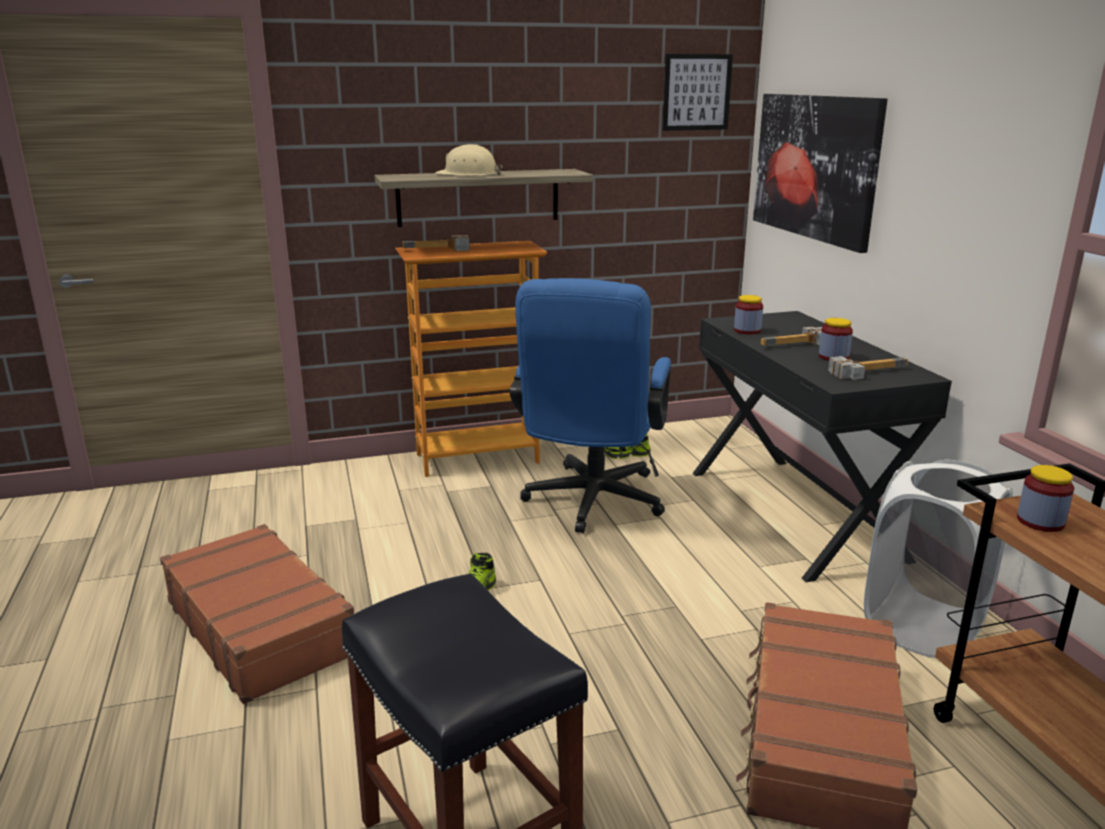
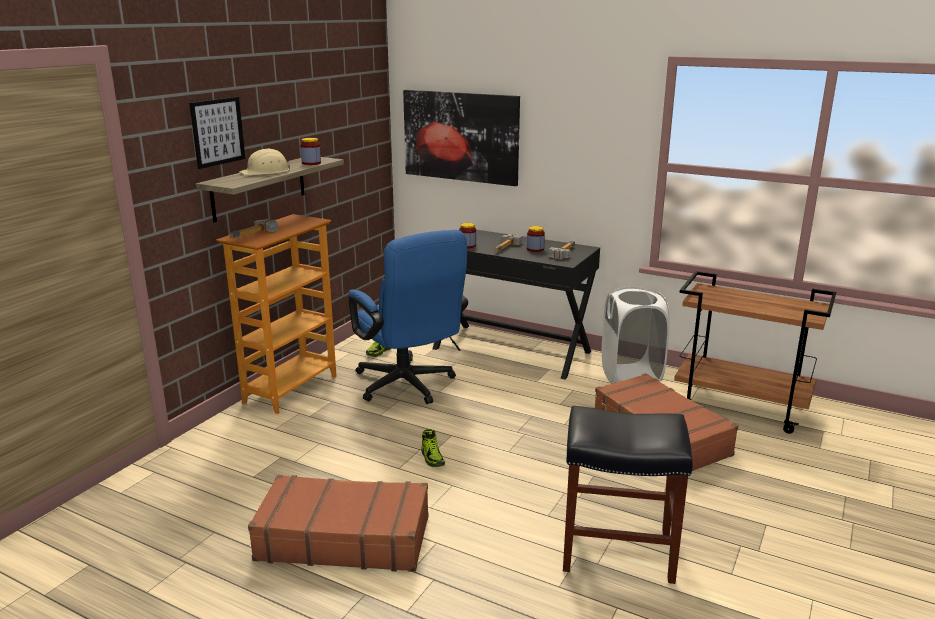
camera: 45 degrees left, 0 degrees up
(696, 92) = (363, 92): picture -> picture (217, 132)
(1040, 521) = (713, 298): jar -> jar (311, 163)

